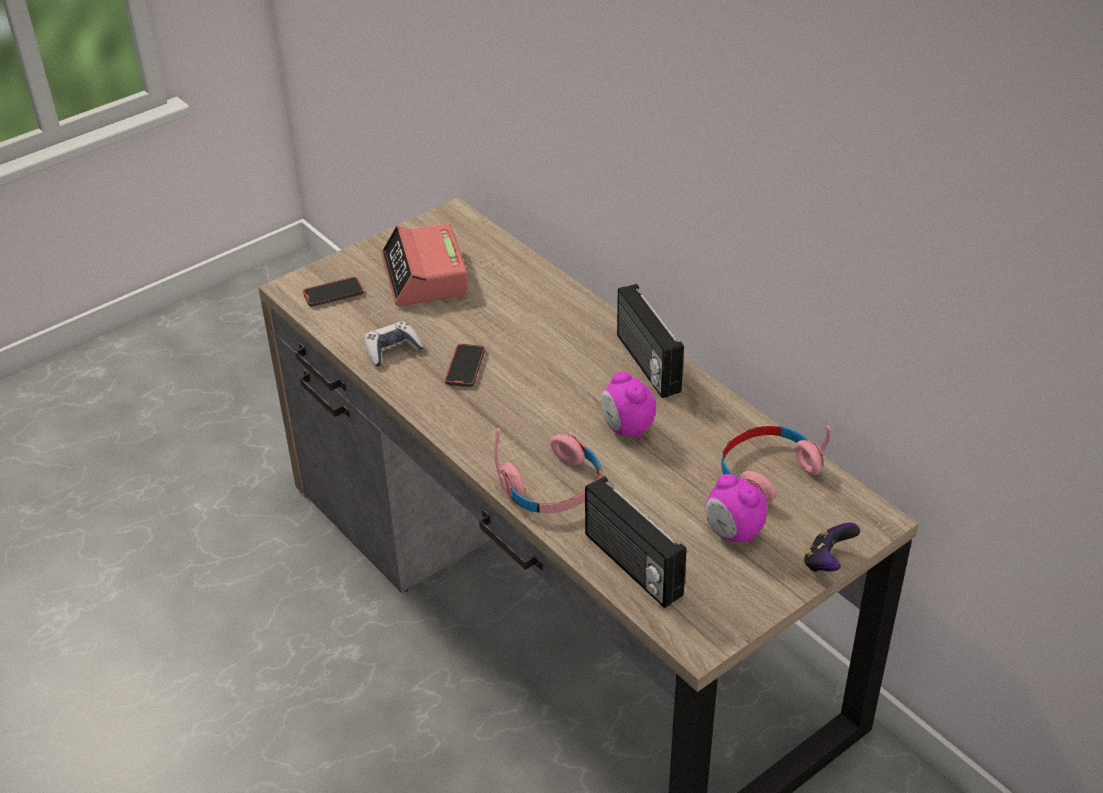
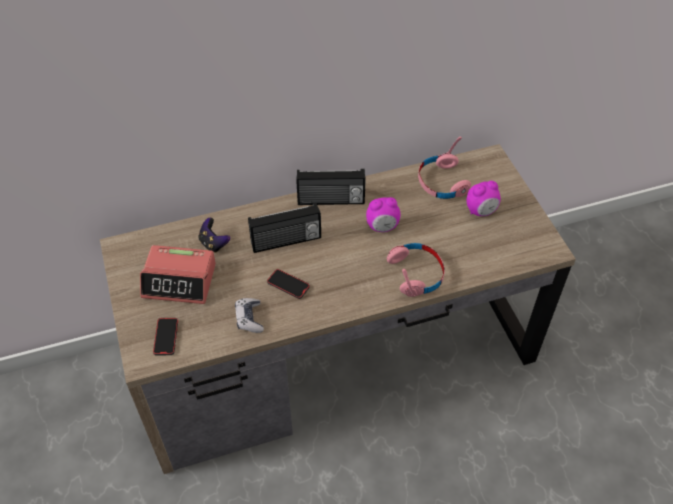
camera: 70 degrees left, 10 degrees up
(631, 566) = (490, 259): radio -> radio (286, 241)
(827, 562) = (514, 184): game controller -> game controller (213, 244)

